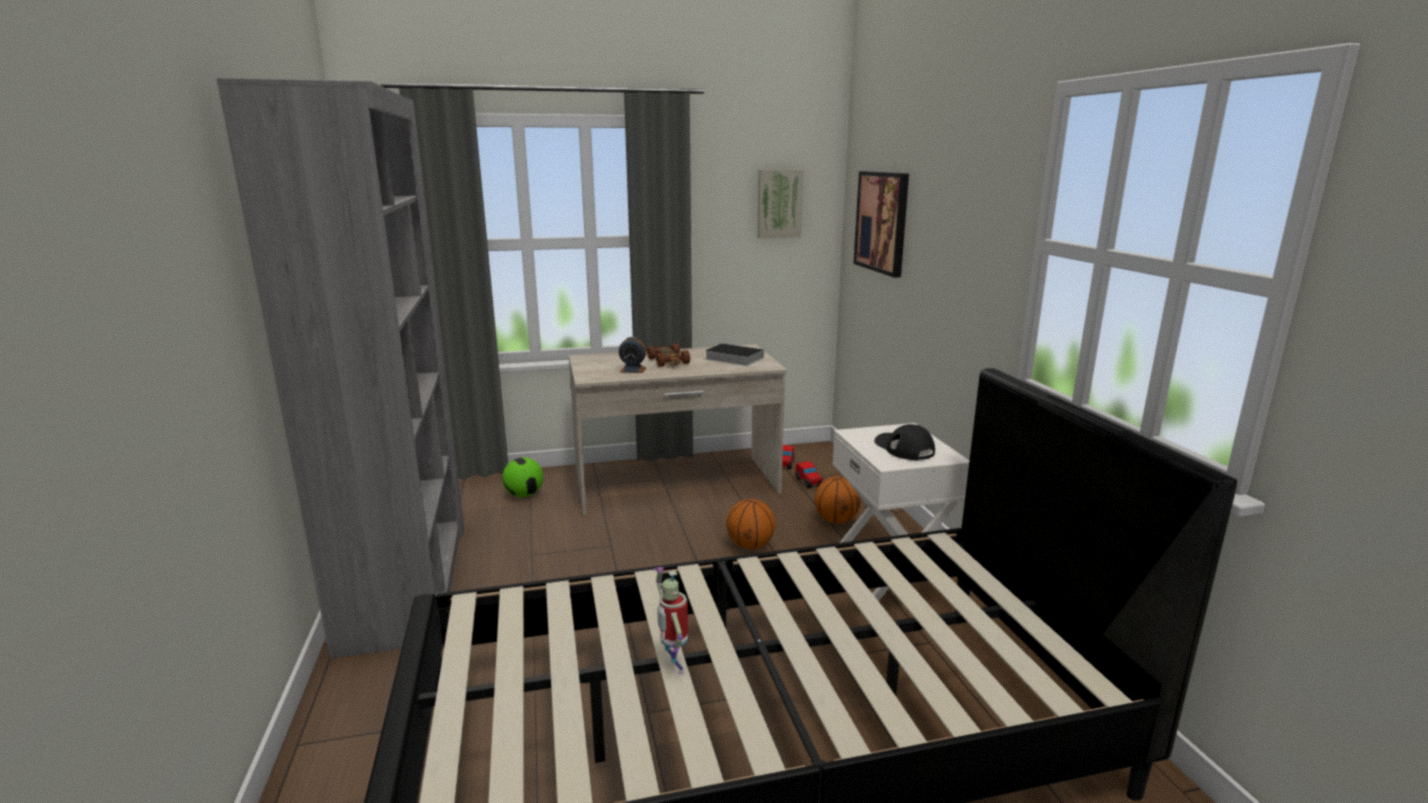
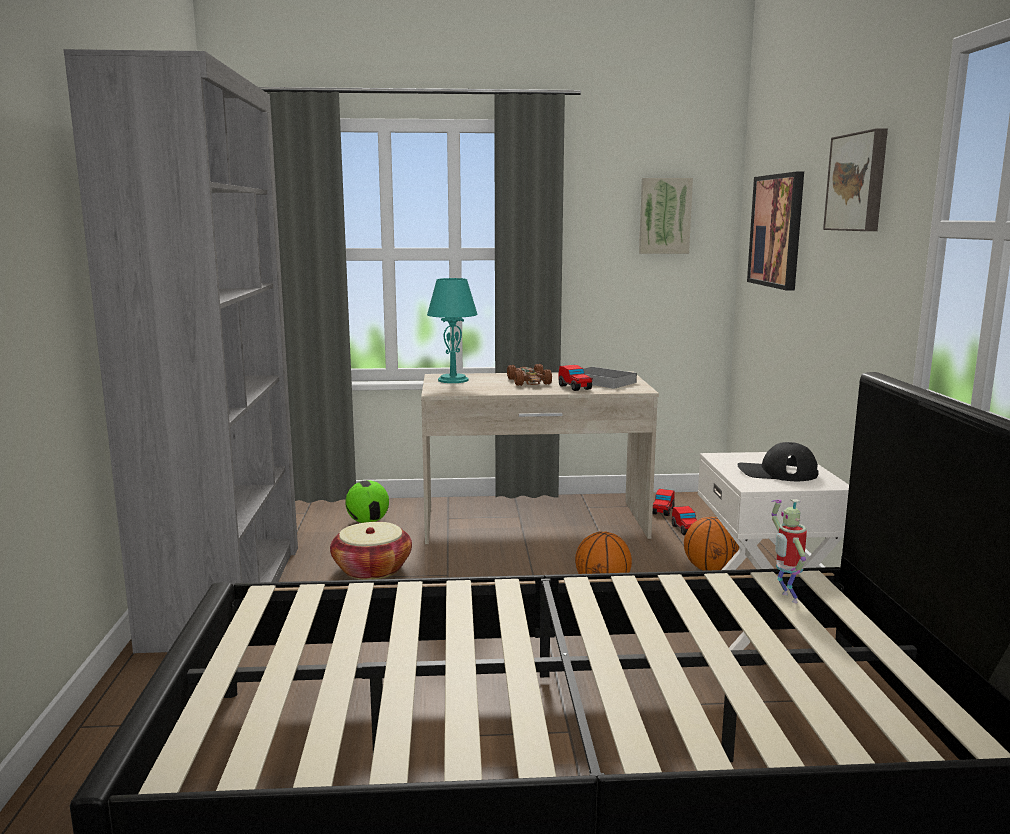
camera: 10 degrees right, 5 degrees down
(540, 546) = (372, 569): none -> basket
(598, 362) = (453, 380): none -> turquoise table lamp
(633, 370) = (487, 387): alarm clock -> none
(673, 667) = (460, 669): toy robot -> toy robot (786, 597)
(712, 366) = (575, 387): none -> toy car
(904, 448) = (777, 472): black cap -> black cap turned 60 degrees counterclockwise
(964, 192) = (859, 182): none -> picture

